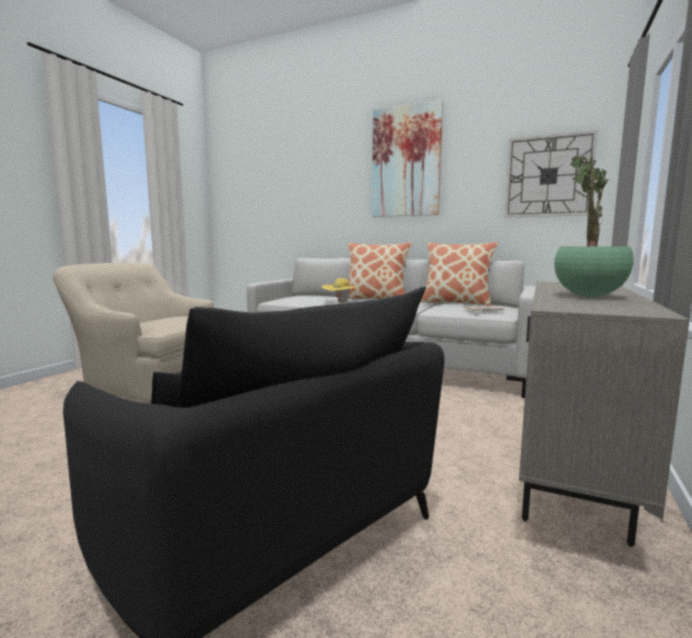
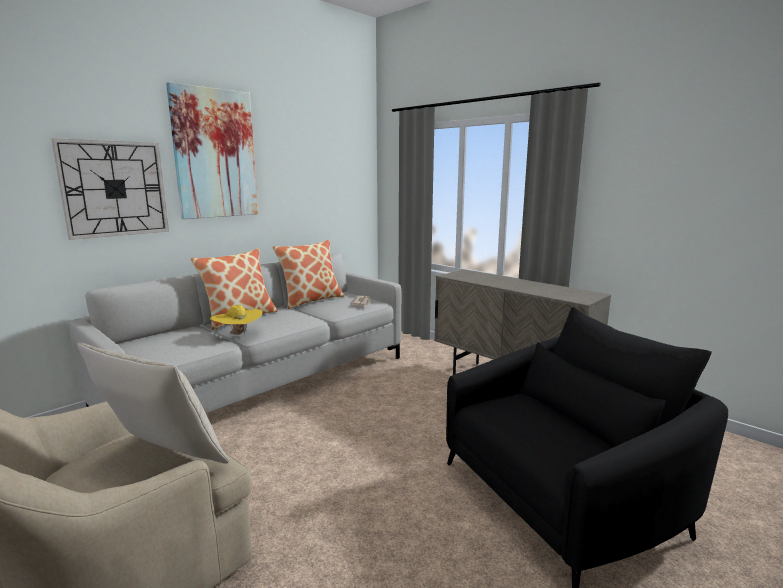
camera: 70 degrees left, 5 degrees up
(161, 322) = (162, 459): none -> beige pillow
(548, 176) = (335, 179): wall clock -> wall clock (114, 189)
(589, 296) = (536, 287): potted plant -> none

